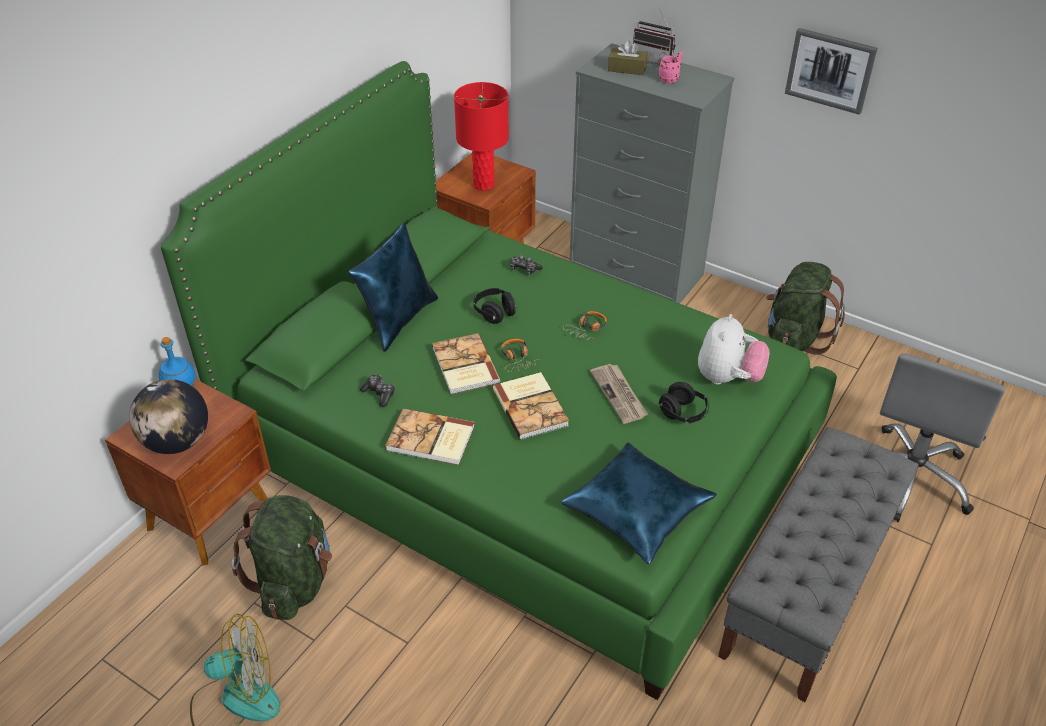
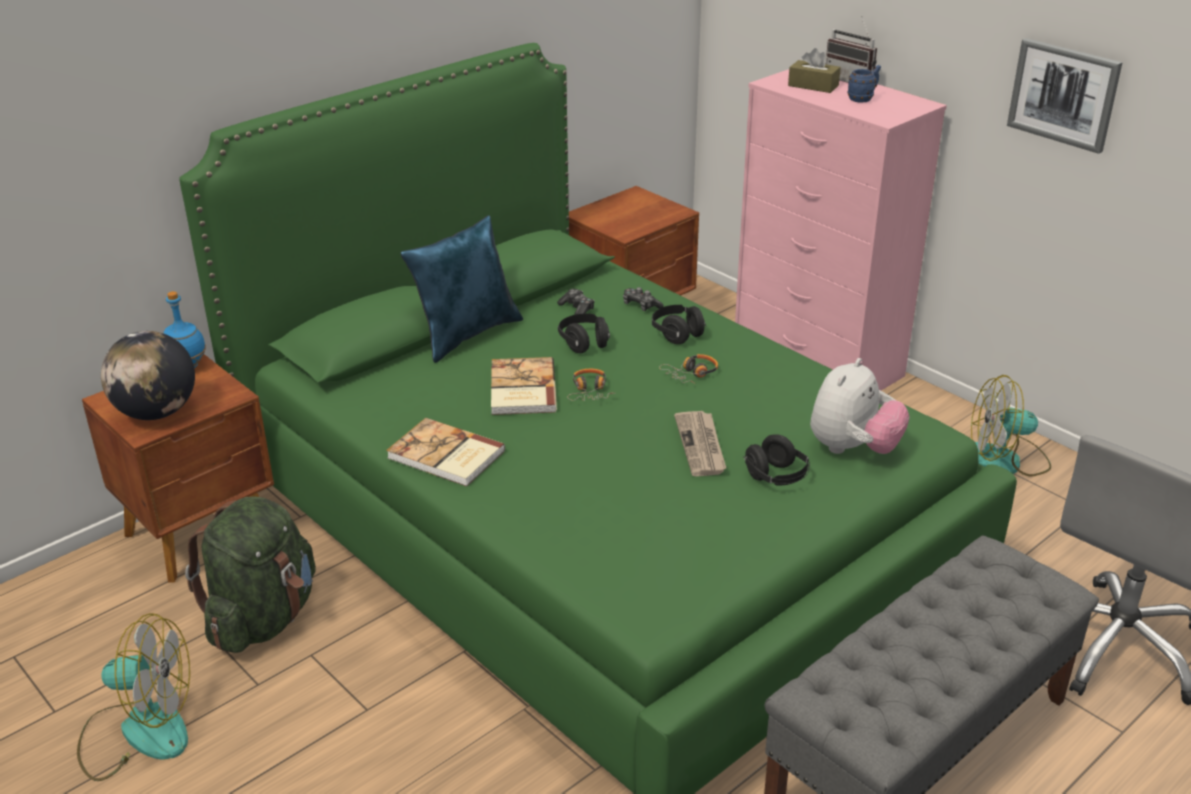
camera: 15 degrees right, 10 degrees down
(379, 394) = (408, 402): game controller -> game controller (577, 309)
(484, 184) = (630, 219): red table lamp -> none
(531, 406) = (583, 440): book -> none
(562, 293) = (677, 334): none -> black headphones
(637, 272) = (818, 362): grey dresser -> pink dresser
(637, 510) = (669, 569): blue pillow -> none
(670, 79) = (863, 99): pink mug -> blue mug
(794, 338) = (1005, 460): green backpack -> fan

